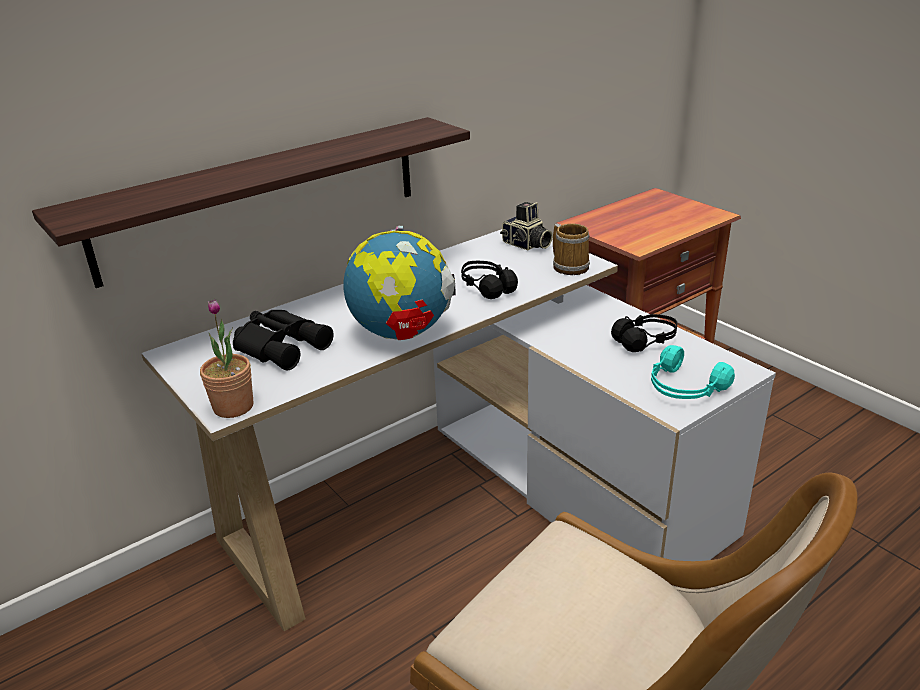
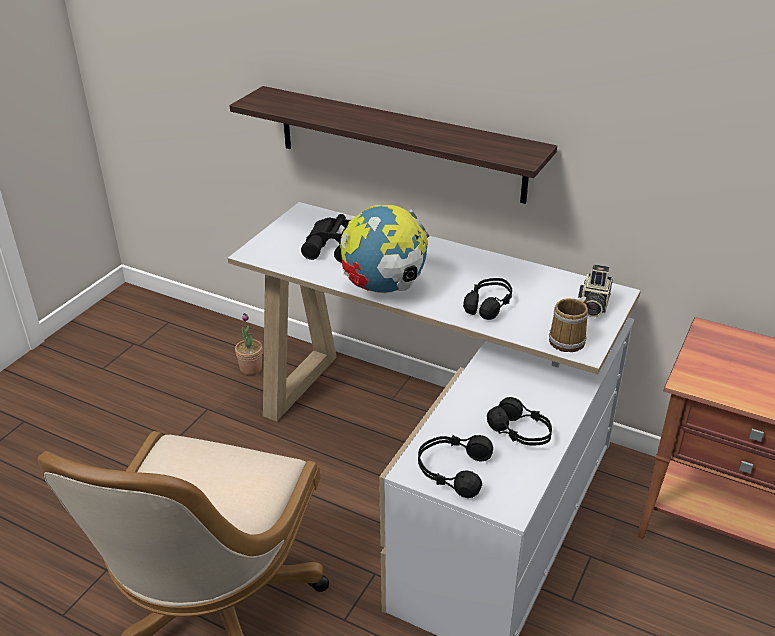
camera: 65 degrees right, 5 degrees up
(233, 407) = (256, 254): potted plant -> potted plant (251, 368)
(684, 388) = (452, 470): turquoise headphones -> black headphones

